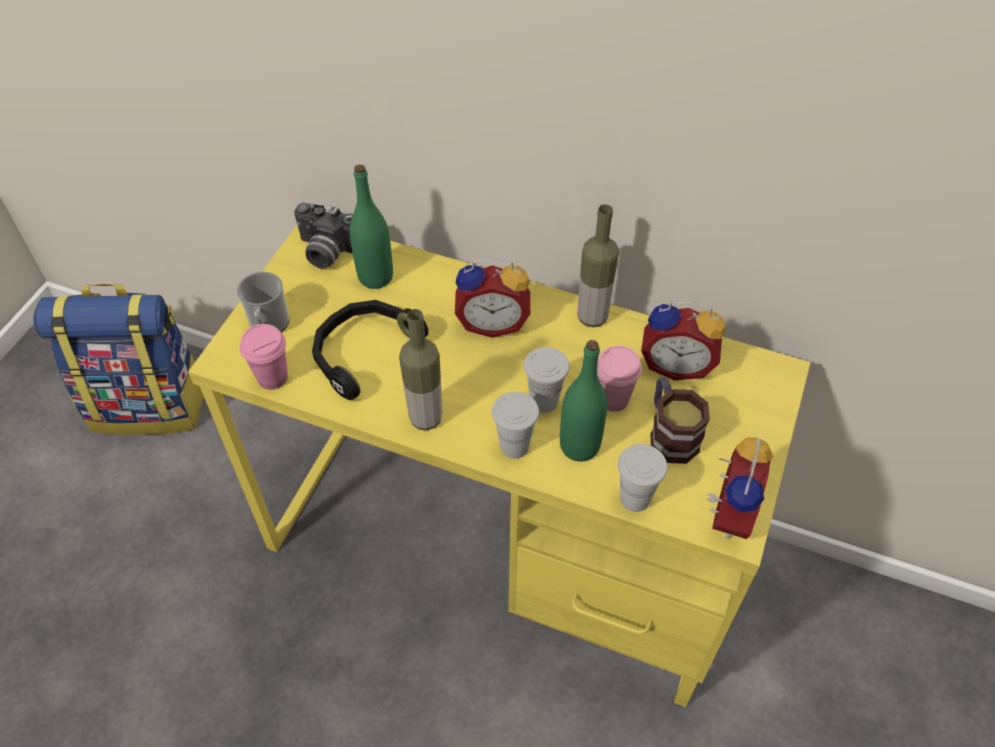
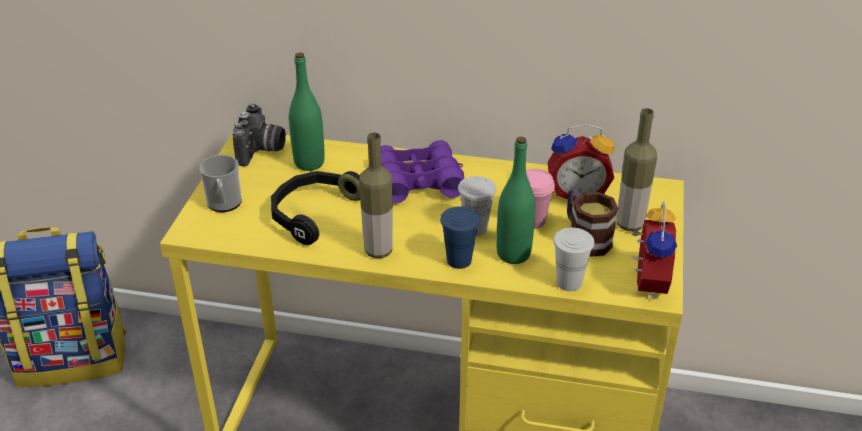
camera: 10 degrees left, 15 degrees down
(272, 377) = (237, 238): pink cup -> none
(326, 252) = (261, 151): camera -> camera turned 90 degrees counterclockwise
(492, 322) = (417, 182): alarm clock -> purple binoculars
(514, 446) = (459, 260): white cup -> blue cup
(592, 317) = (500, 170): bottle -> bottle (629, 224)

